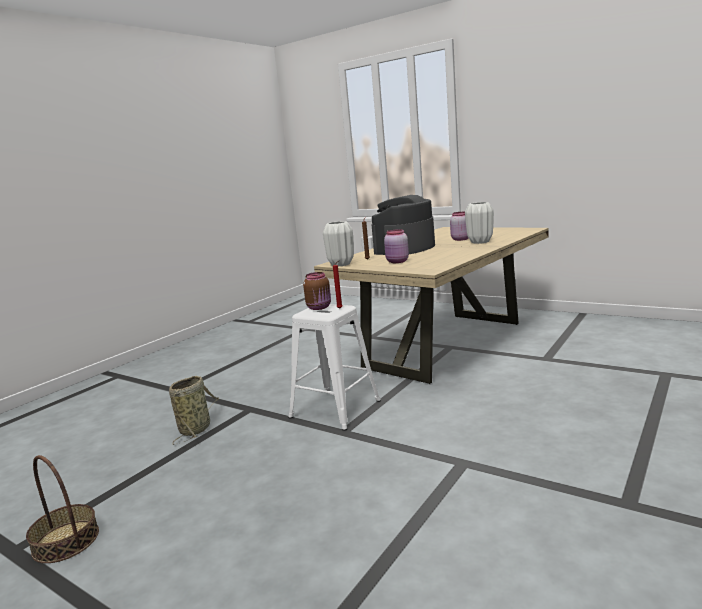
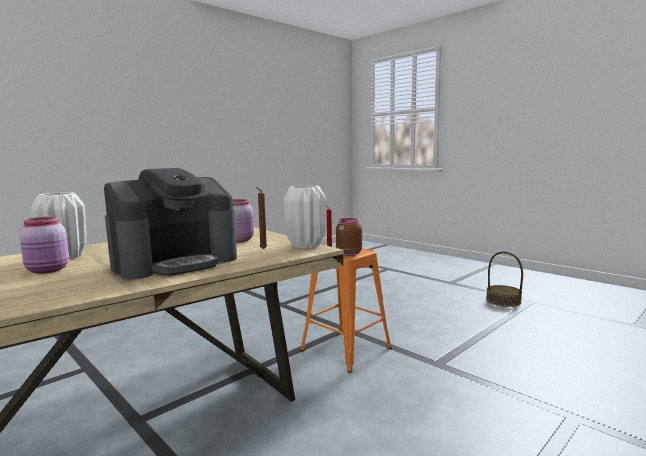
camera: 170 degrees left, 5 degrees down
(196, 428) = (483, 351): basket -> none
(334, 409) = (347, 349): white stool -> orange stool

